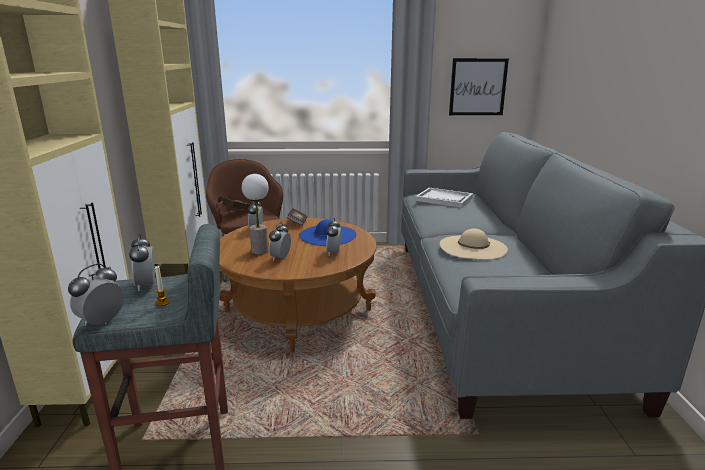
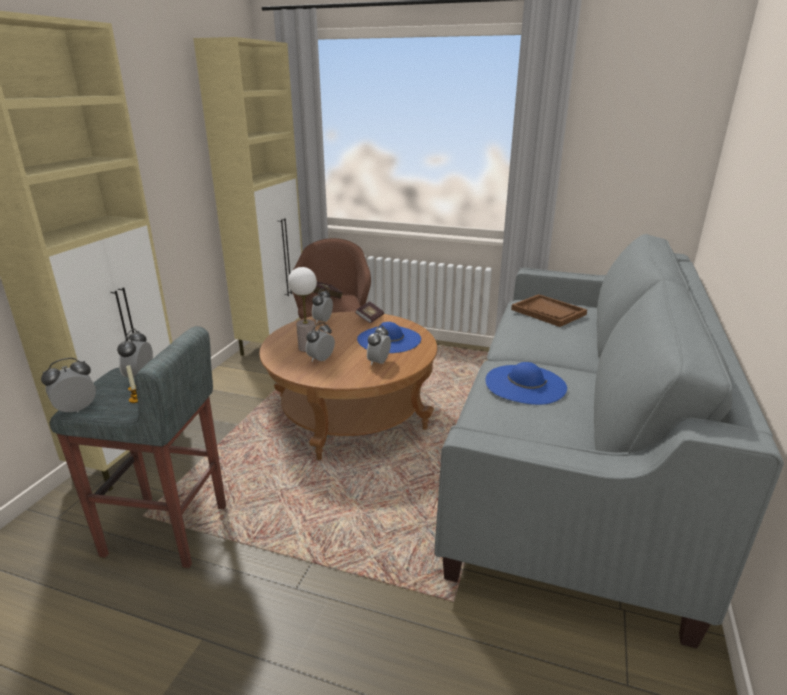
camera: 20 degrees right, 5 degrees up
(444, 199) = (548, 312): white tray -> brown tray
(473, 247) = (525, 384): beige hat -> blue hat
(478, 87) = (627, 171): picture -> none

